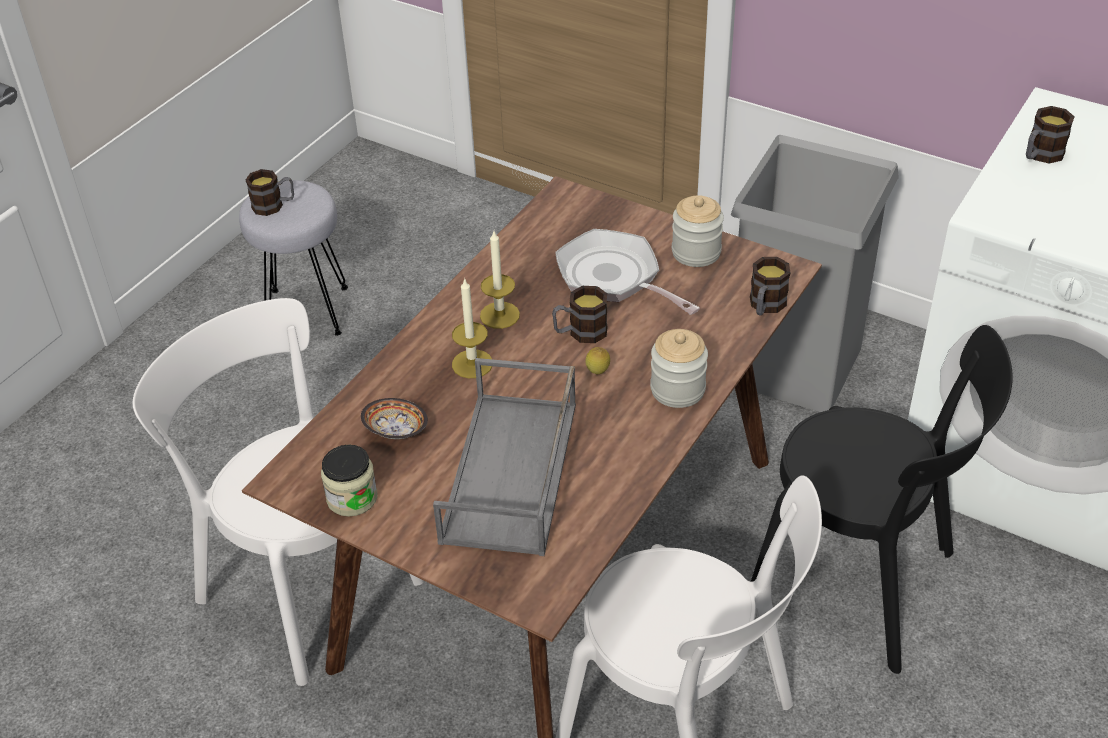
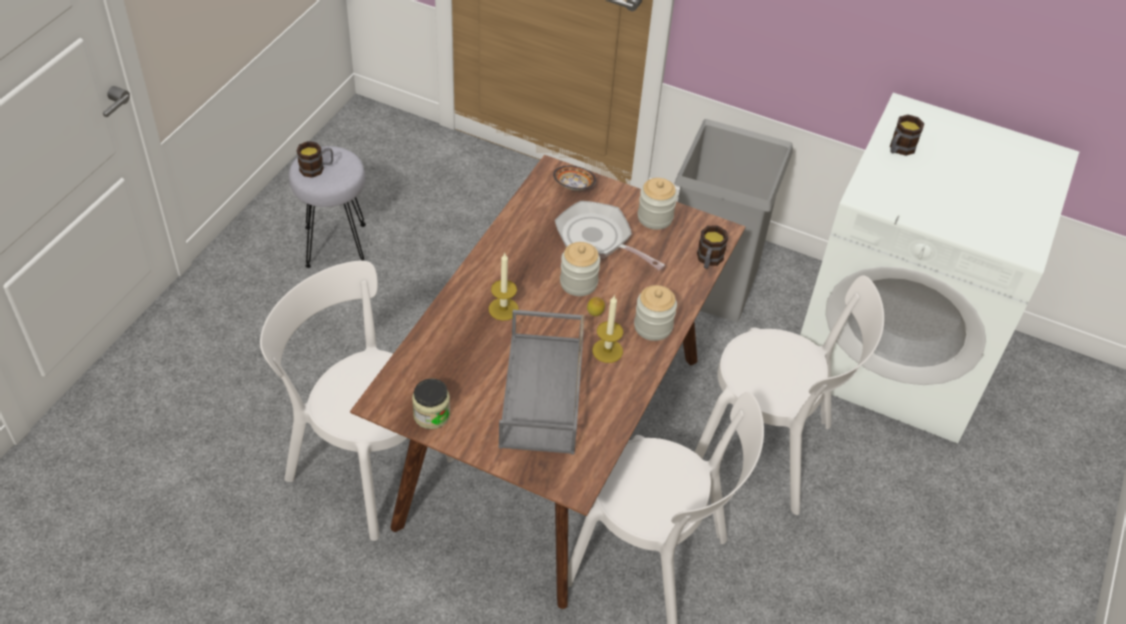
camera: 10 degrees left, 5 degrees up
(396, 431) = (455, 363): bowl -> bowl (573, 186)
(499, 315) = (518, 270): candle -> candle (607, 351)
(580, 332) = (578, 283): mug -> jar
(860, 584) = (768, 450): black chair -> white chair

